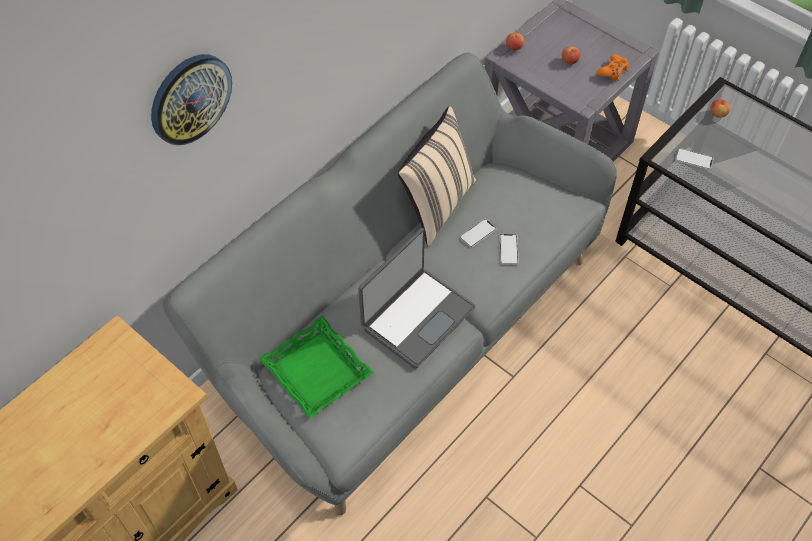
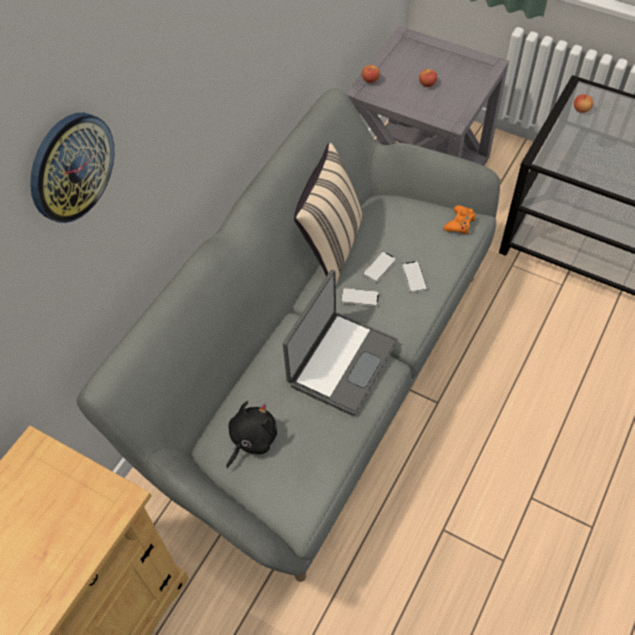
camera: 10 degrees left, 0 degrees up
(316, 371) = (251, 439): green tray -> black plush toy
(613, 71) = (471, 86): orange game controller -> orange game controller (460, 224)
(693, 159) = (572, 156): phone -> phone (360, 297)

